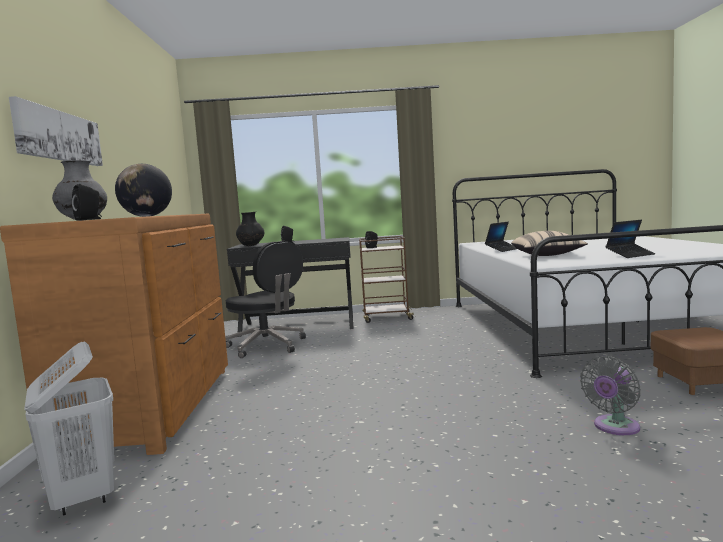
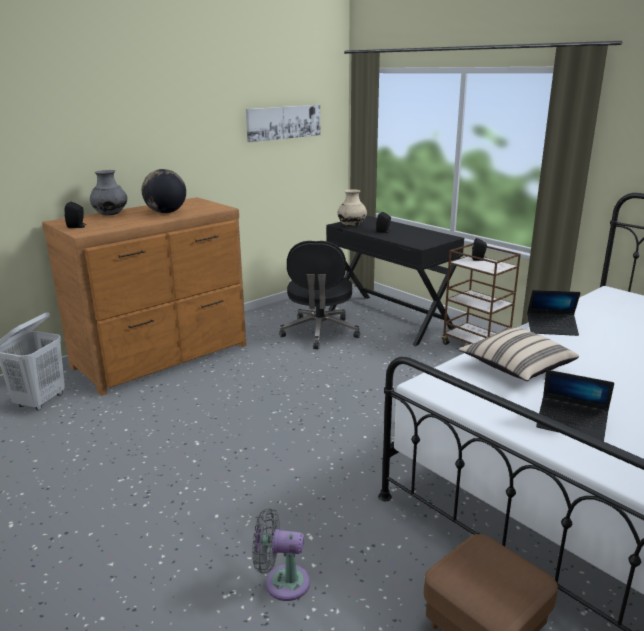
camera: 50 degrees right, 15 degrees up
(59, 136) = (118, 142): picture -> picture (283, 122)
(251, 246) = (352, 226): black vase -> beige vase

